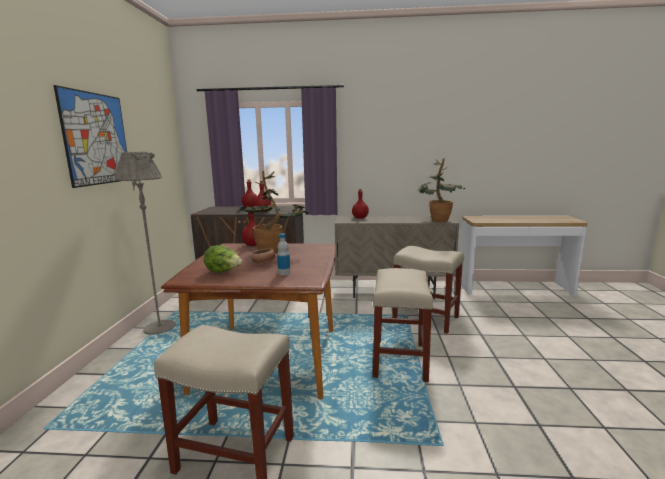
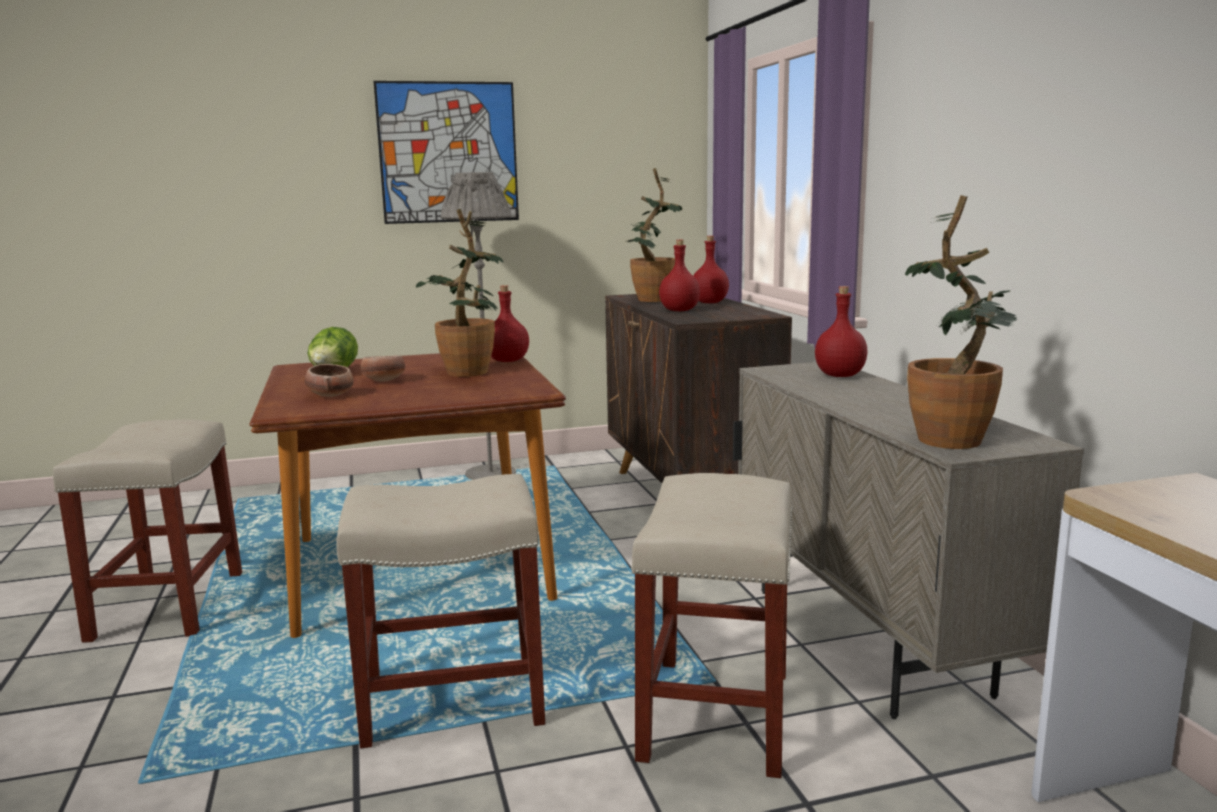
camera: 70 degrees right, 0 degrees up
(226, 211) = (649, 301): none -> potted plant
(284, 273) = (330, 395): bottle -> bowl

